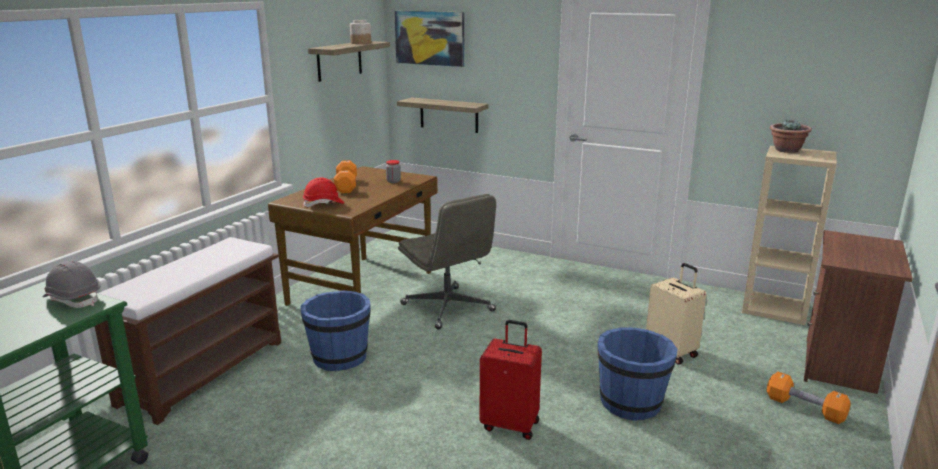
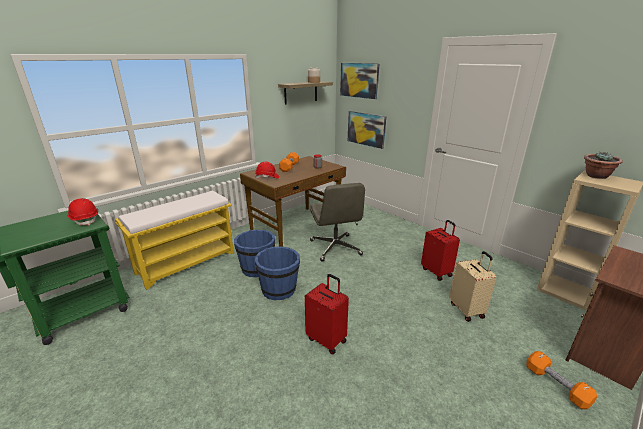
camera: 20 degrees right, 5 degrees up
(73, 299) = (85, 219): grey hard hat -> red hard hat
(204, 371) = (187, 262): brown bench -> yellow bench
(449, 115) = (366, 129): shelf -> picture
(611, 314) = (437, 272): none -> red suitcase
(631, 403) = (416, 344): blue bucket -> blue bucket (279, 289)

